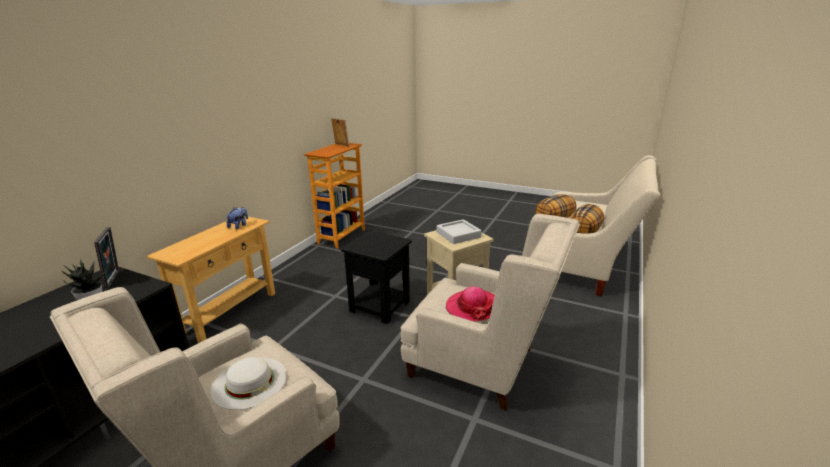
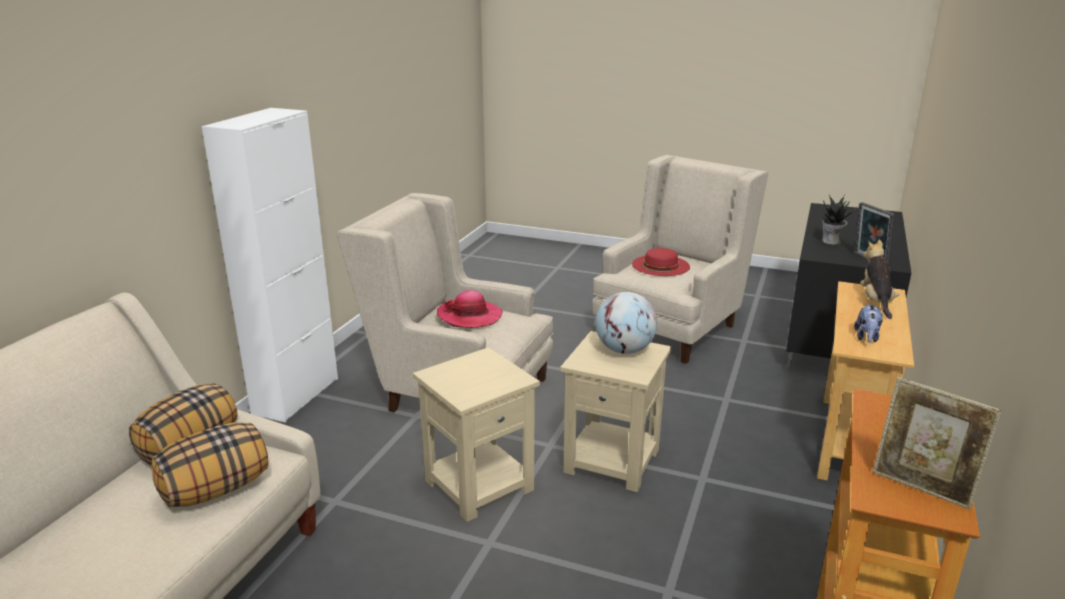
camera: 175 degrees right, 0 degrees up
(188, 246) = (875, 302): none -> plush toy
(250, 382) = (660, 265): white hat -> red hat
(370, 246) = (624, 350): none -> globe
(379, 306) = (613, 461): black side table -> beige side table
(458, 235) = (475, 378): grey tray -> none
(616, 367) = (296, 396): none -> white cabinet

